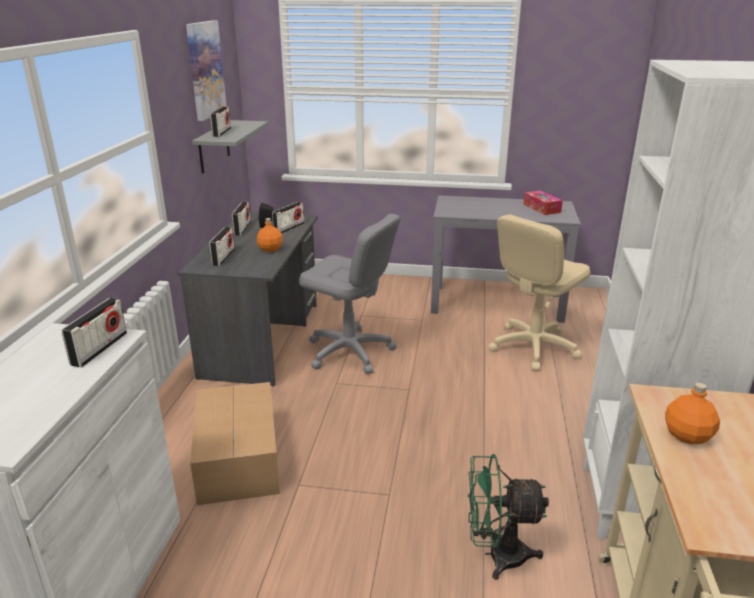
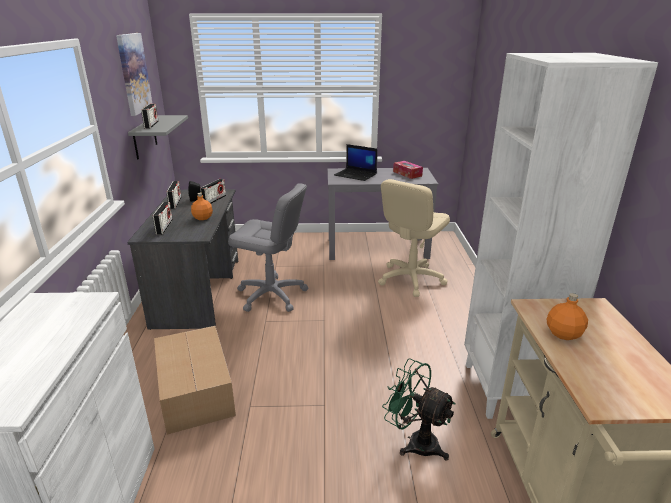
camera: 10 degrees left, 0 degrees up
(99, 349) = (79, 311): radio -> none
(473, 206) = (356, 175): none -> laptop
(496, 555) = (415, 441): green fan -> green fan turned 45 degrees clockwise

